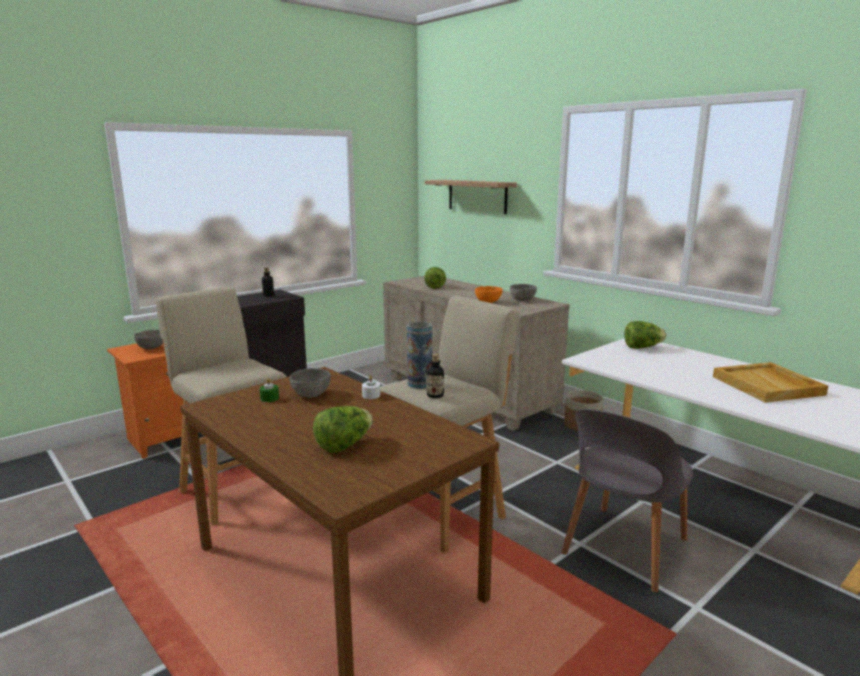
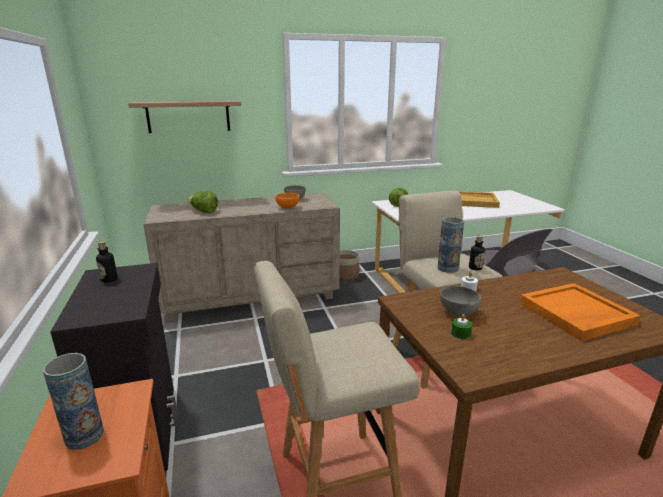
camera: 65 degrees left, 5 degrees up
(152, 348) = (84, 435): grey bowl -> vase
(344, 445) = (575, 314): lettuce -> orange tray

